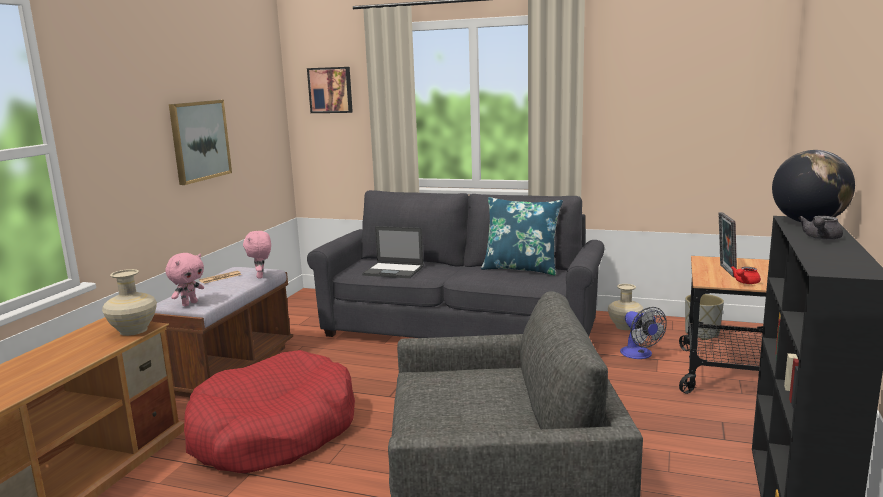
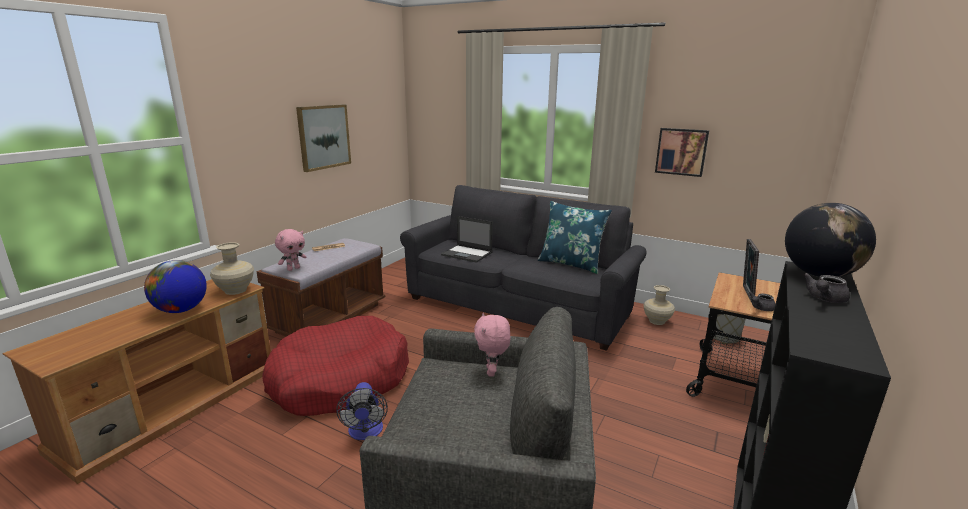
camera: 10 degrees right, 5 degrees up
(76, 357) = (181, 310): none -> globe
(261, 276) = (358, 250): pink plush toy -> pink plush toy (492, 372)
(331, 90) = (439, 100): picture -> picture (681, 151)
(639, 355) = (661, 351): fan -> fan (365, 433)
(745, 282) = (760, 308): red teapot -> grey teapot

